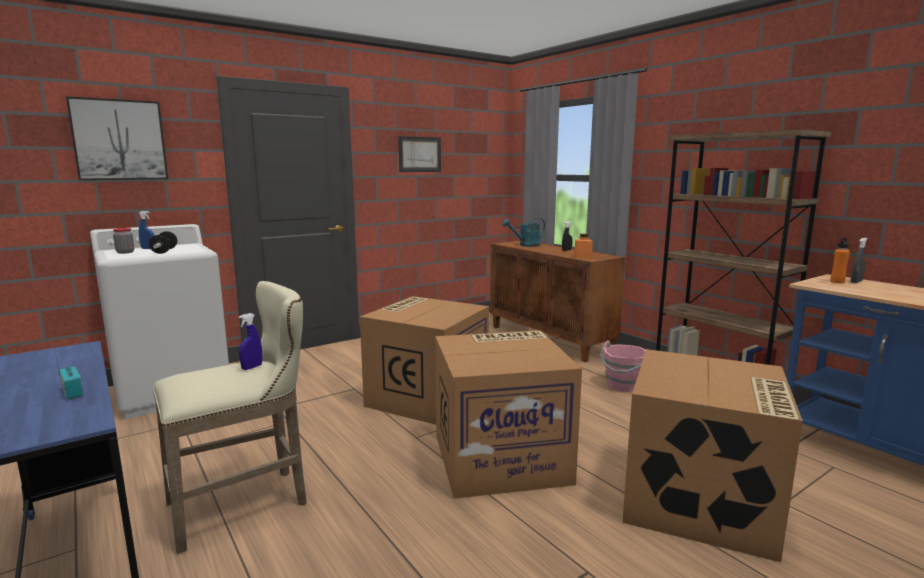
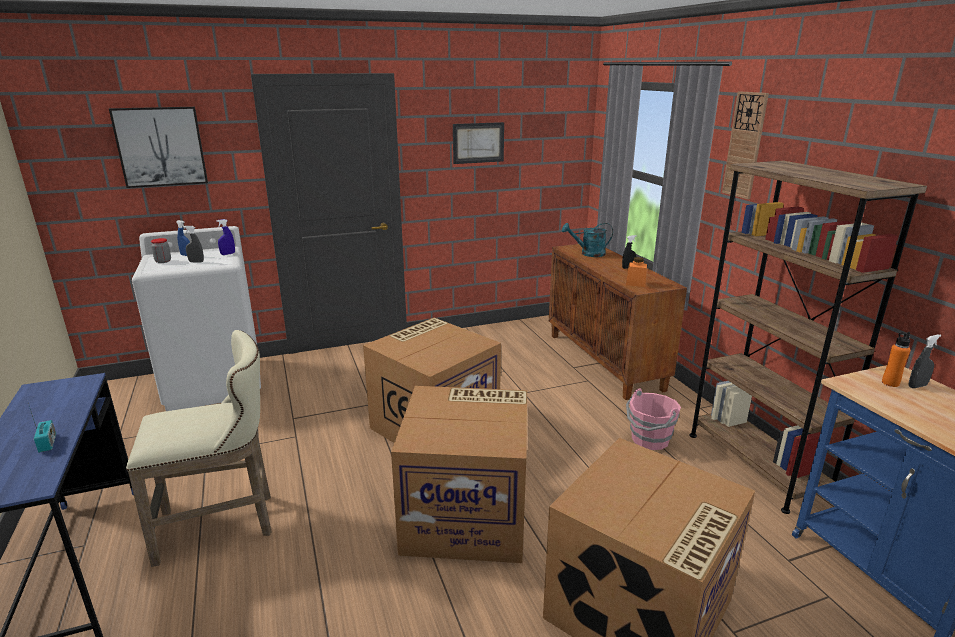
camera: 15 degrees right, 10 degrees up
(164, 251) = (196, 262): dumbbell -> grey spray bottle
(252, 367) = (218, 415): blue spray bottle -> blue spray bottle (228, 254)
(662, 133) = (745, 145): none -> wall clock

